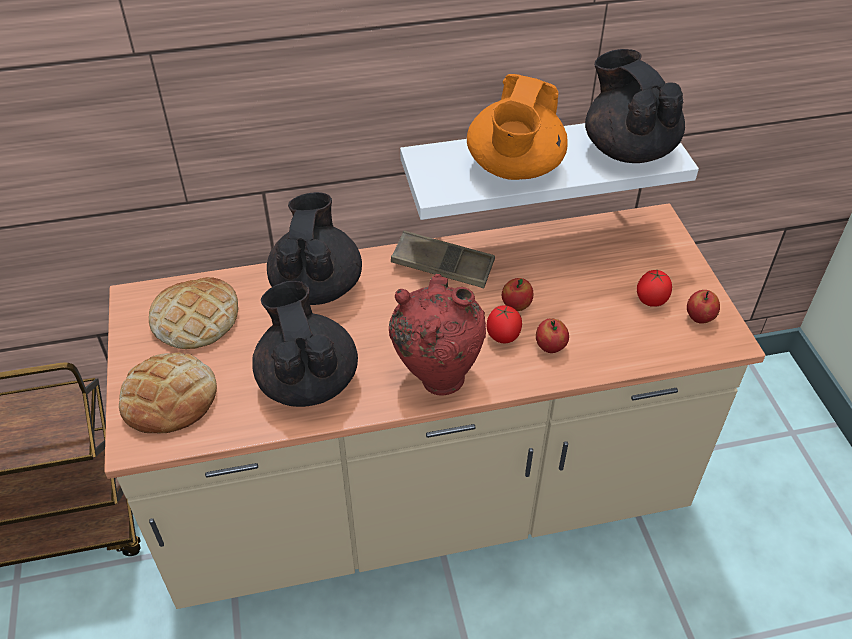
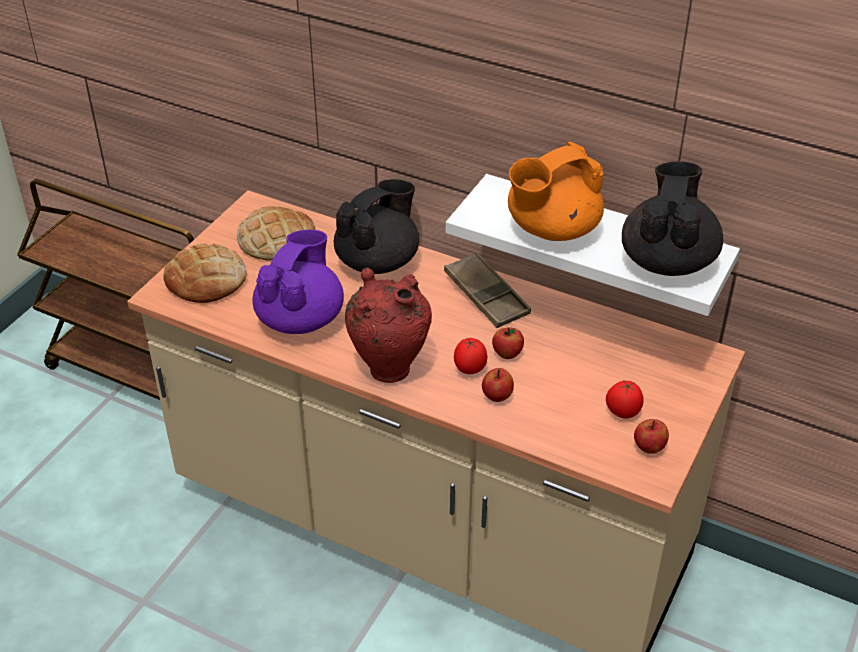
camera: 40 degrees right, 5 degrees down
(307, 380) = (301, 318): black teapot -> purple teapot

